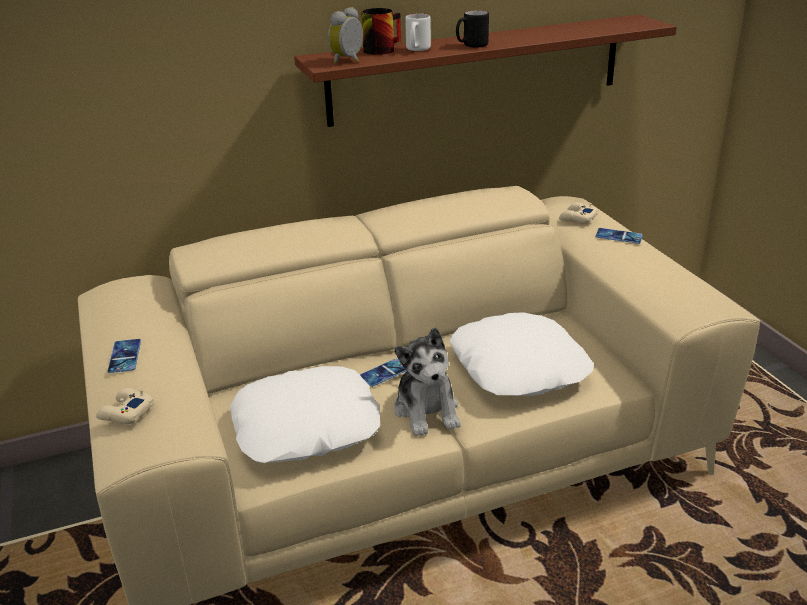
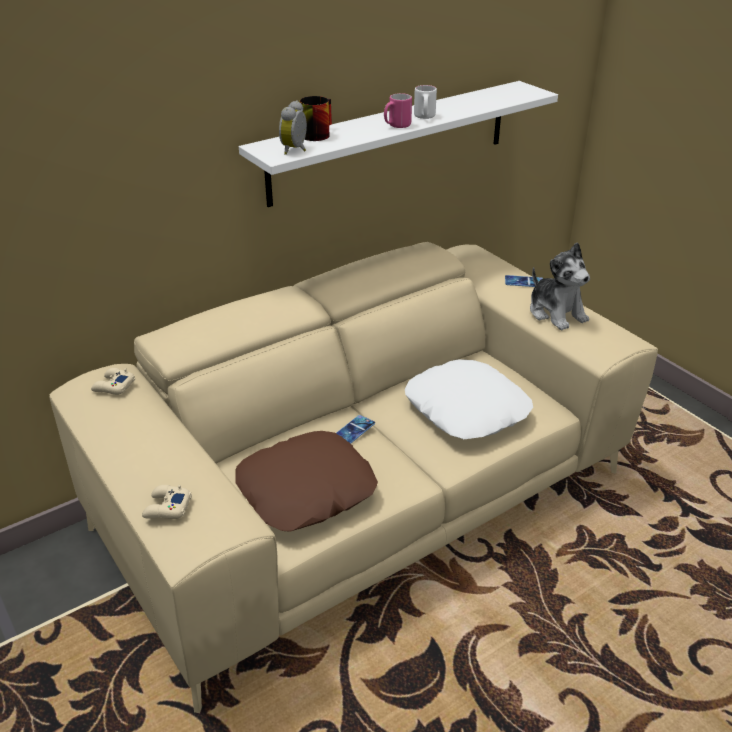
camera: 15 degrees left, 5 degrees up
(124, 356) = (136, 452): phone -> none
(306, 427) = (307, 491): white pillow -> brown pillow
(417, 50) = (350, 133): white mug -> white mug (424, 117)
(427, 411) = (403, 460): plush toy -> plush toy (556, 313)
(471, 46) = (396, 126): black mug -> pink mug
(477, 69) = (391, 141): brown shelf -> white shelf
(577, 218) = (483, 267): beige game controller -> beige game controller (113, 386)

